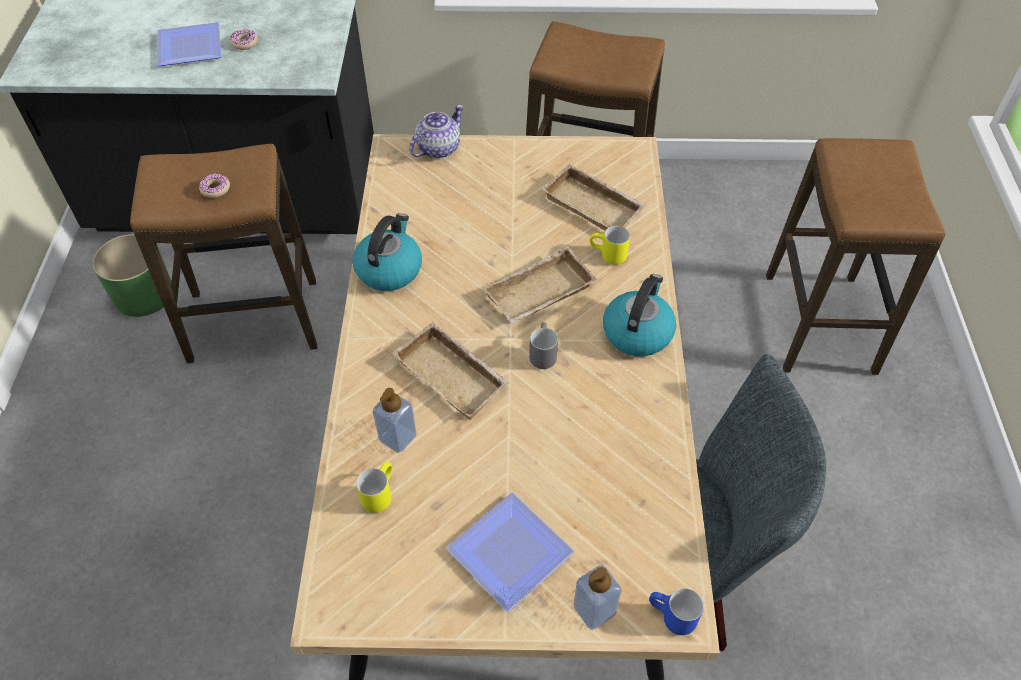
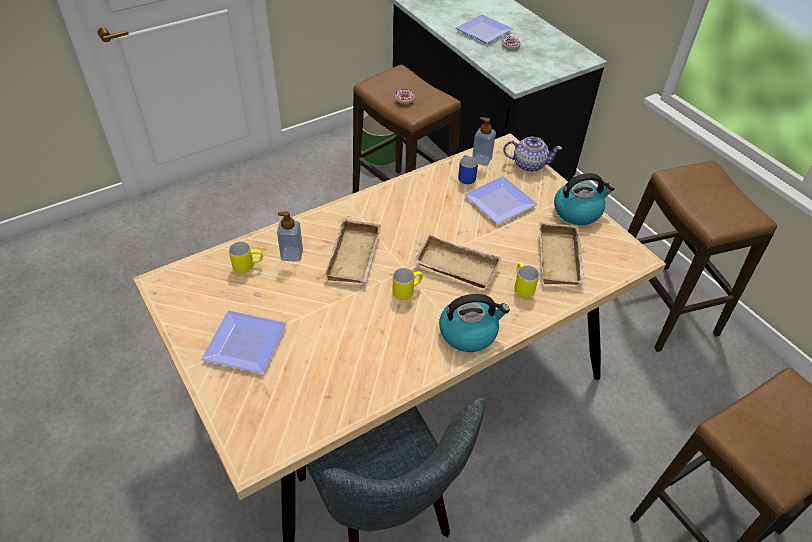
camera: 55 degrees right, 5 degrees down
(389, 269) = (411, 191): kettle -> kettle (578, 211)
(477, 202) = (502, 202): none -> plate
(541, 354) = (406, 290): grey mug -> yellow mug
(594, 610) = (230, 405): soap dispenser -> soap dispenser (481, 160)
(671, 619) = (247, 451): blue mug -> blue mug (464, 177)

